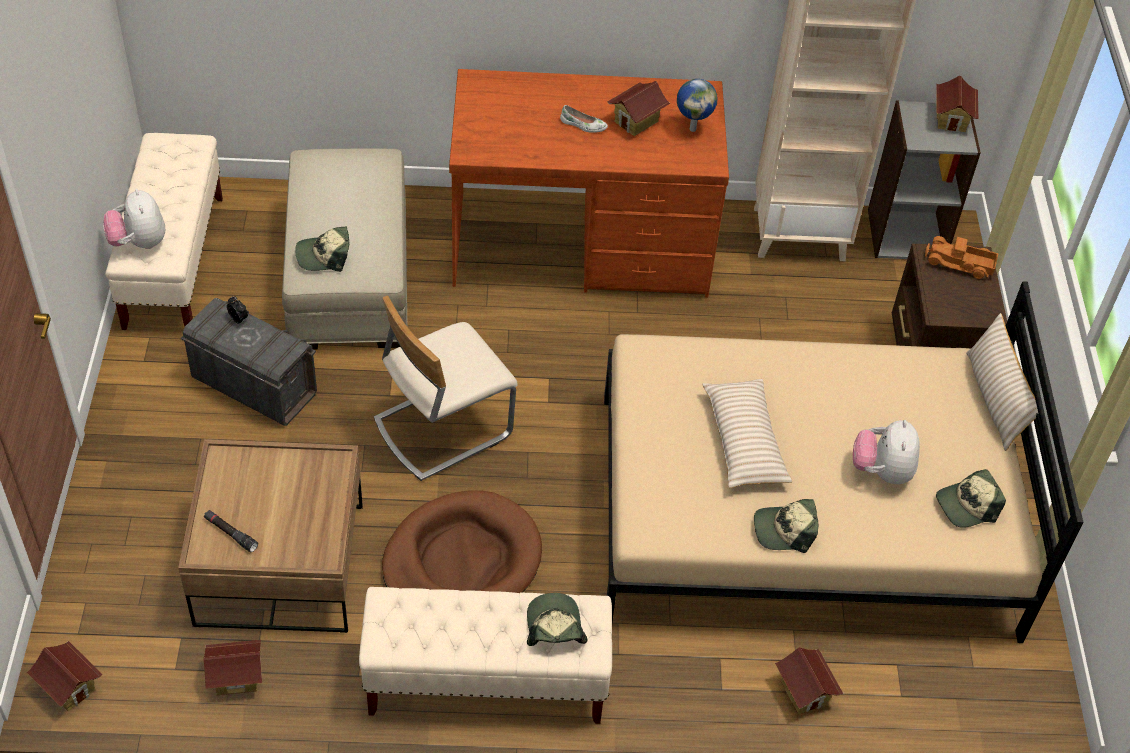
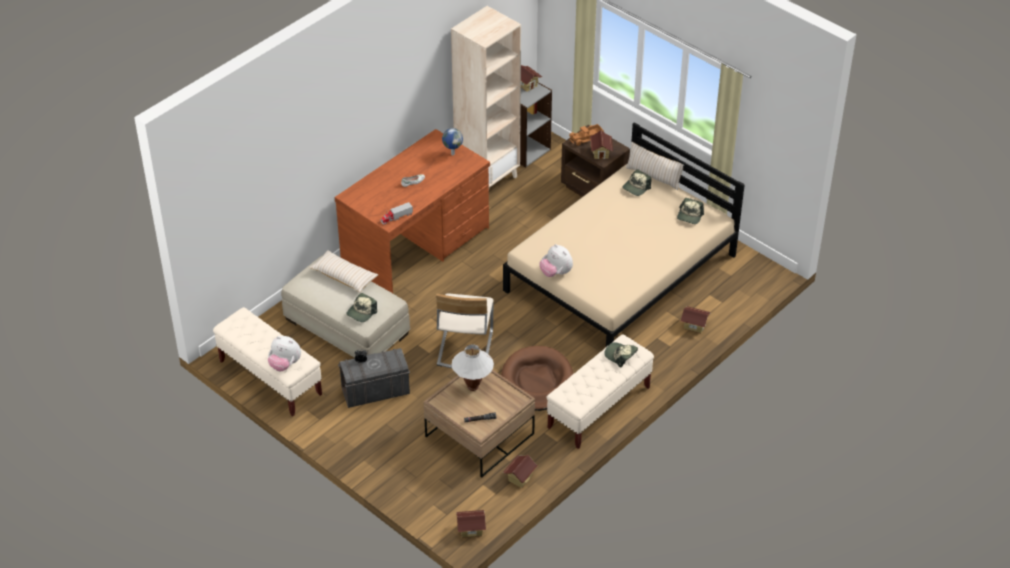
camera: 45 degrees left, 5 degrees down
(294, 478) = (472, 386): none -> white table lamp
(489, 152) = (396, 217): none -> toy truck
(636, 122) = (429, 166): toy house -> toy house (601, 153)
(744, 441) = (598, 252): beige pillow -> beige pillow (344, 276)
(784, 530) = (648, 268): cap -> cap (636, 187)
(882, 471) = (652, 226): plush toy -> plush toy (556, 273)

